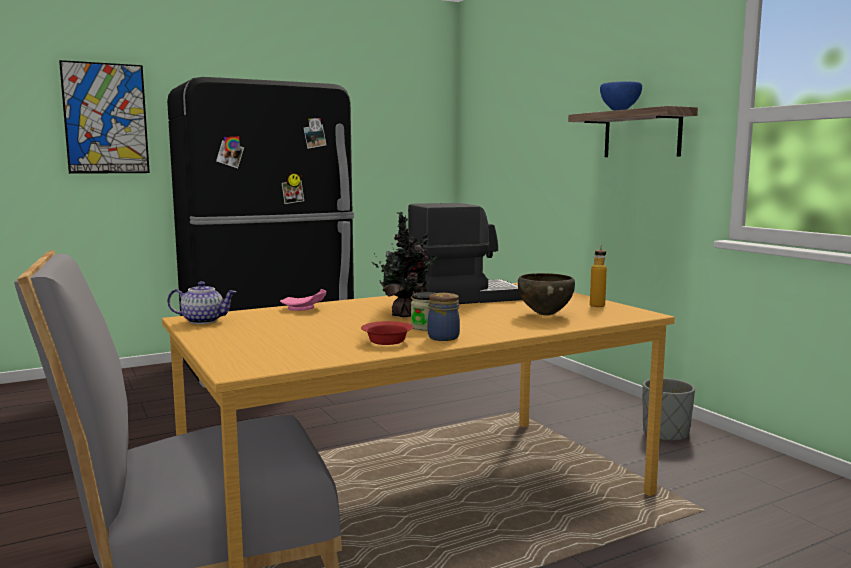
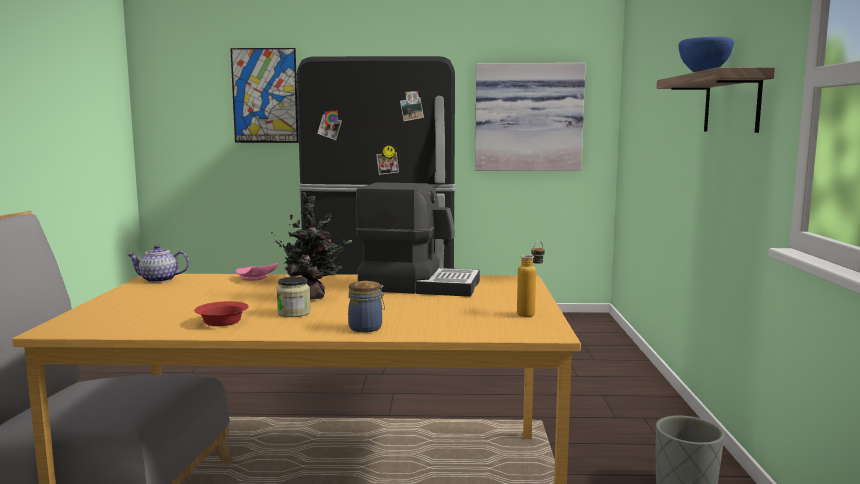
camera: 30 degrees right, 0 degrees up
(204, 321) = (158, 280): teapot -> teapot turned 150 degrees clockwise
(383, 147) = (528, 117): none -> picture
(444, 337) = (277, 326): jar -> jar (367, 328)
(545, 315) = (439, 317): brown bowl -> none

